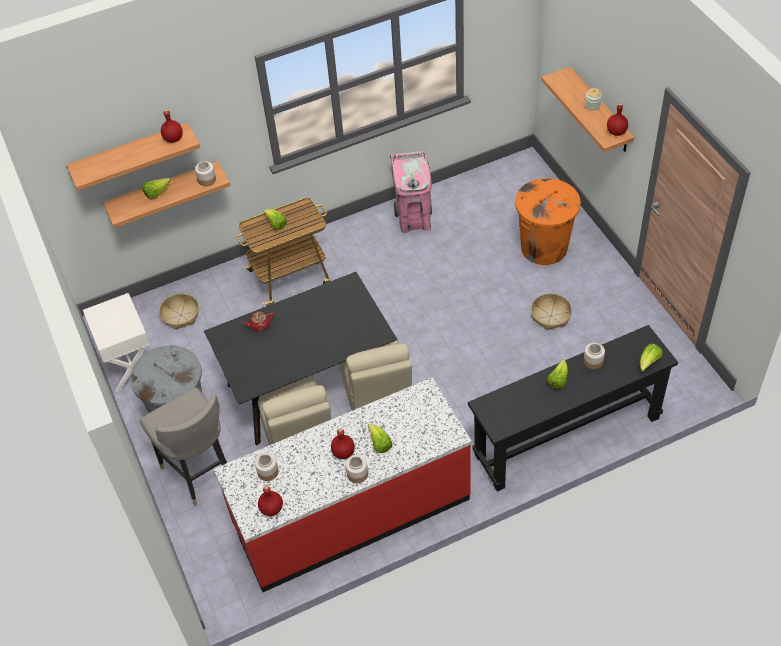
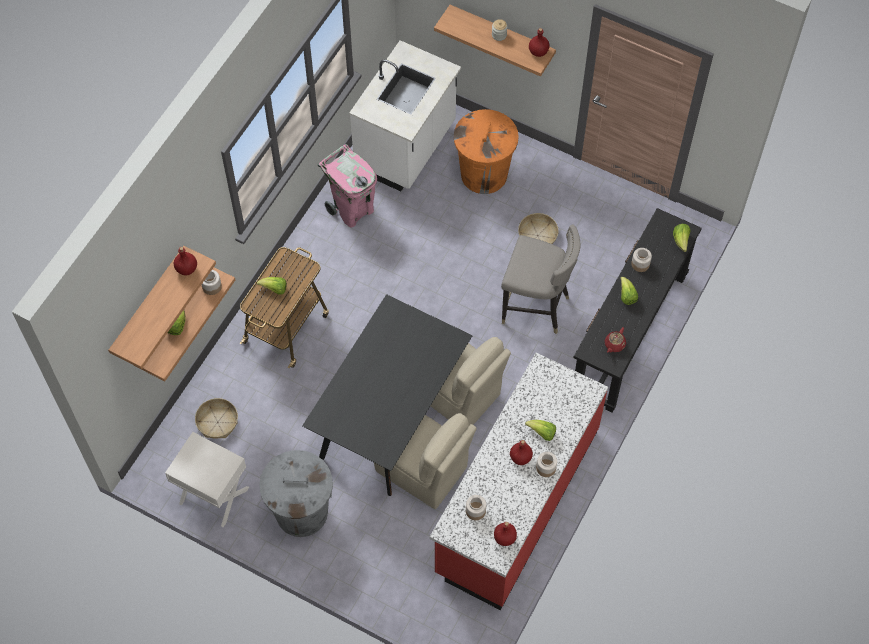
camera: 40 degrees left, 10 degrees up
(200, 473) = (364, 549): grey stool -> grey stool (536, 308)
(259, 325) = (347, 391): red teapot -> red teapot (614, 345)
(496, 198) = (407, 148): none -> white counter

